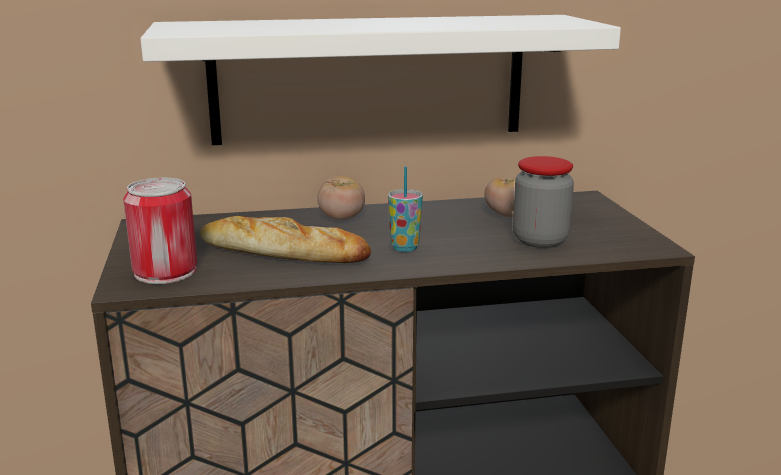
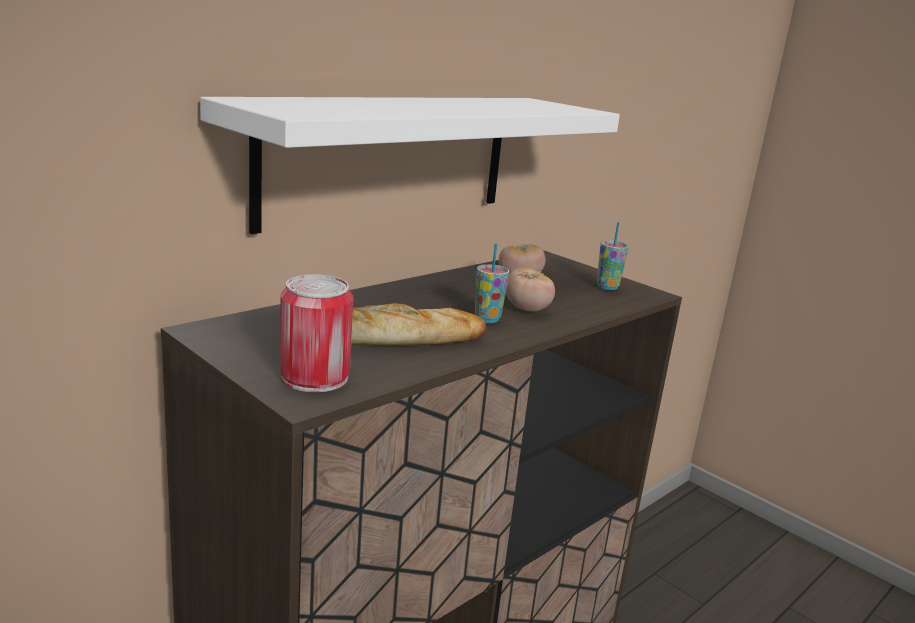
camera: 35 degrees left, 0 degrees up
(341, 218) = (391, 299): tomato -> tomato (527, 309)
(540, 240) = (573, 298): jar -> none
(606, 234) = (607, 287): none -> cup

